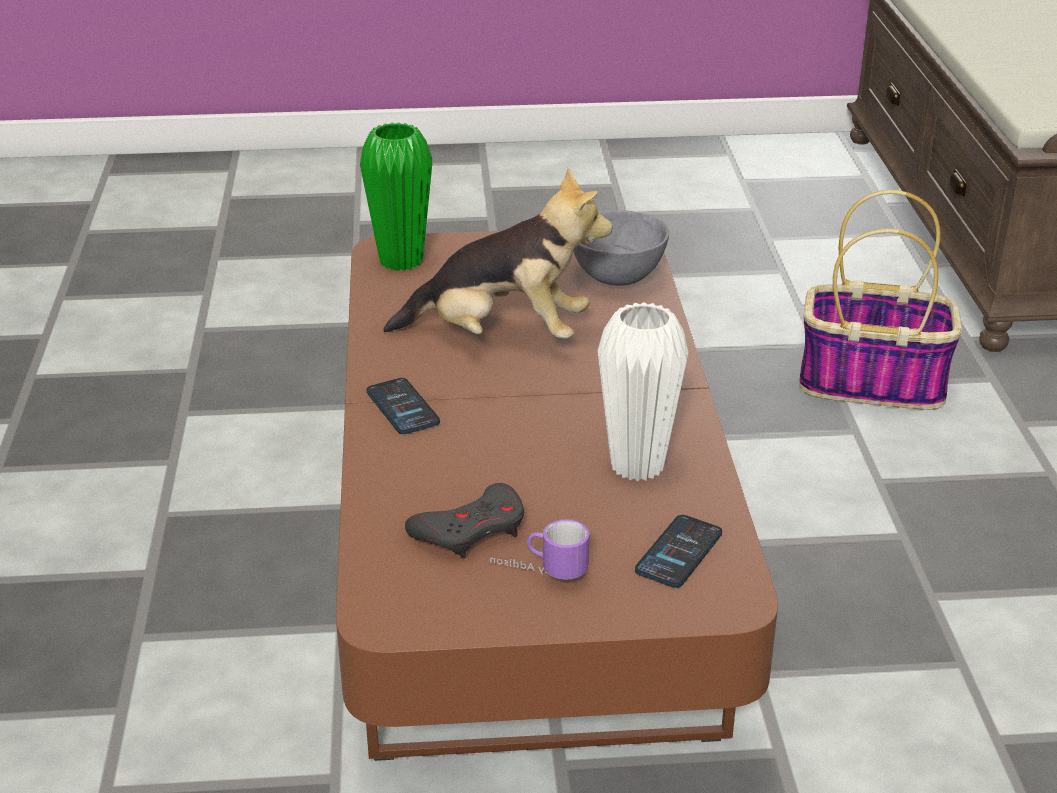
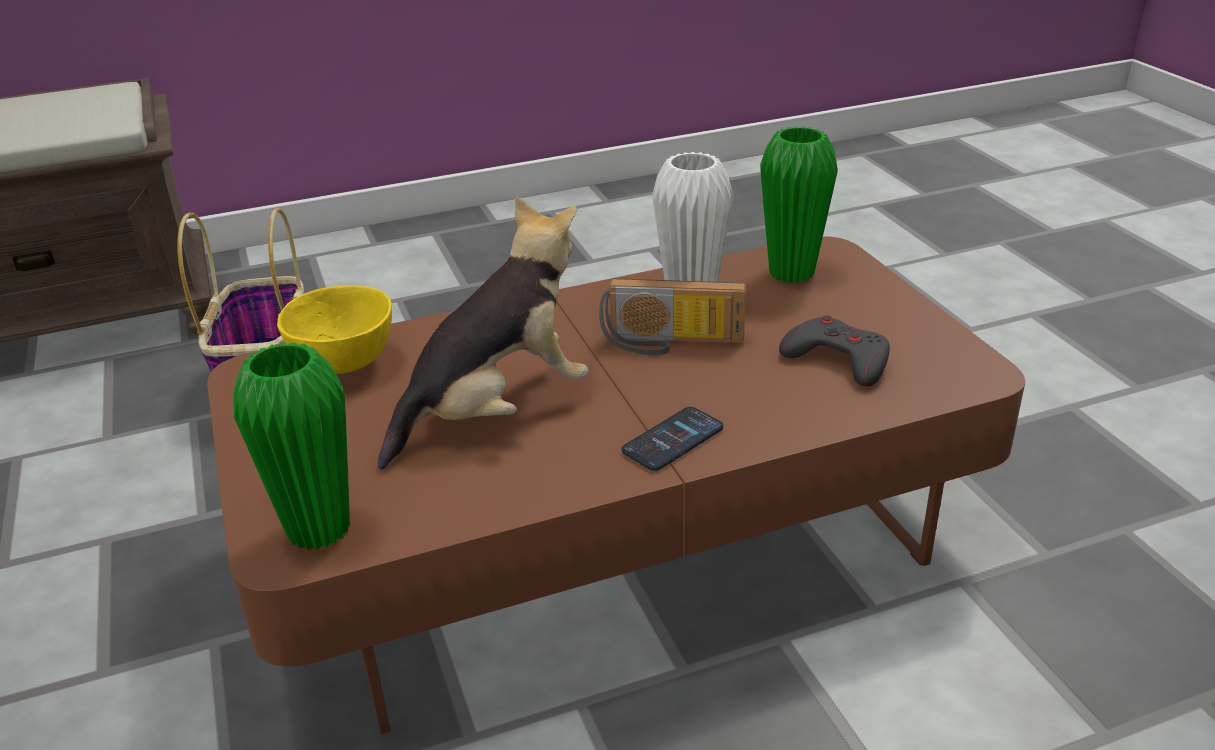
camera: 105 degrees left, 0 degrees up
(502, 335) = (496, 410): plush toy -> plush toy turned 60 degrees clockwise
(538, 572) = (863, 320): mug -> none
(560, 437) = (671, 343): none -> radio
(615, 277) = (344, 365): grey bowl -> yellow bowl
(679, 552) = (791, 272): phone -> green vase

